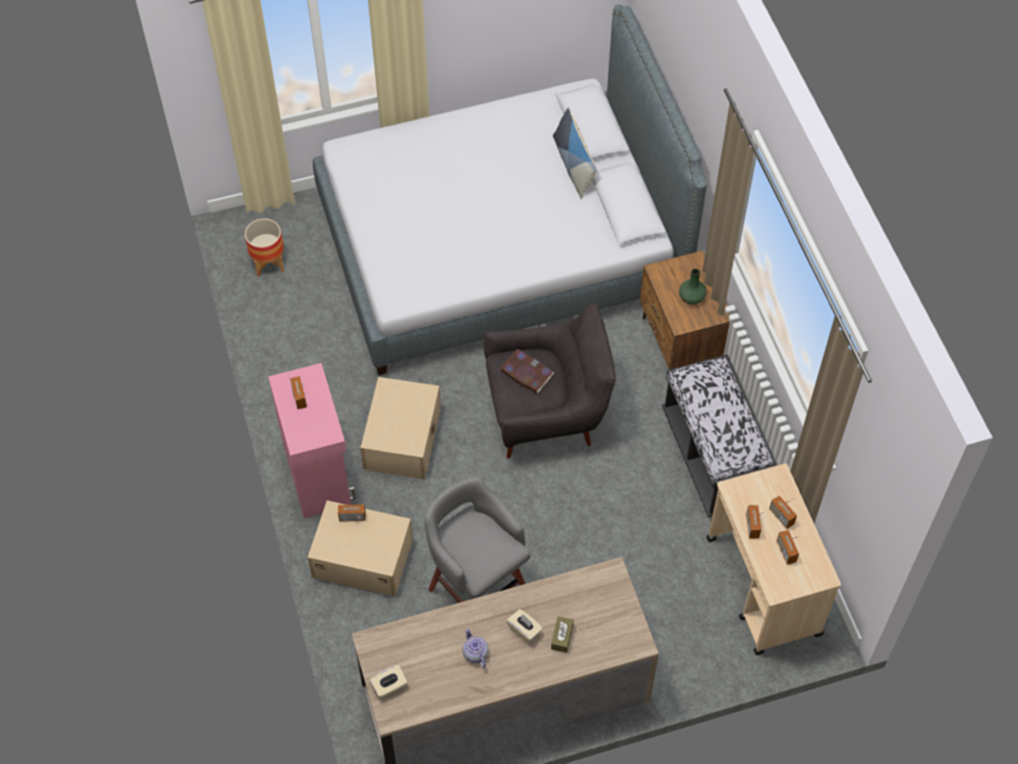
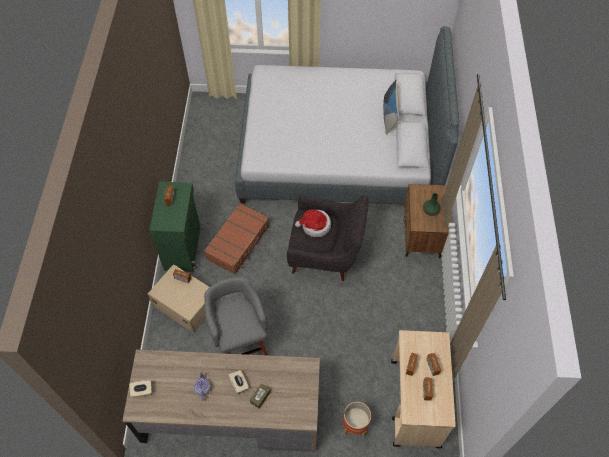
camera: 20 degrees right, 0 degrees up
(268, 263) = (209, 126): planter -> planter (355, 426)
(318, 472) = (183, 247): pink cabinet -> green cabinet
(403, 438) = (238, 242): beige storage box -> brown suitcase
(526, 373) = (315, 226): book -> hat
(713, 457) = (414, 311): black bench -> none

